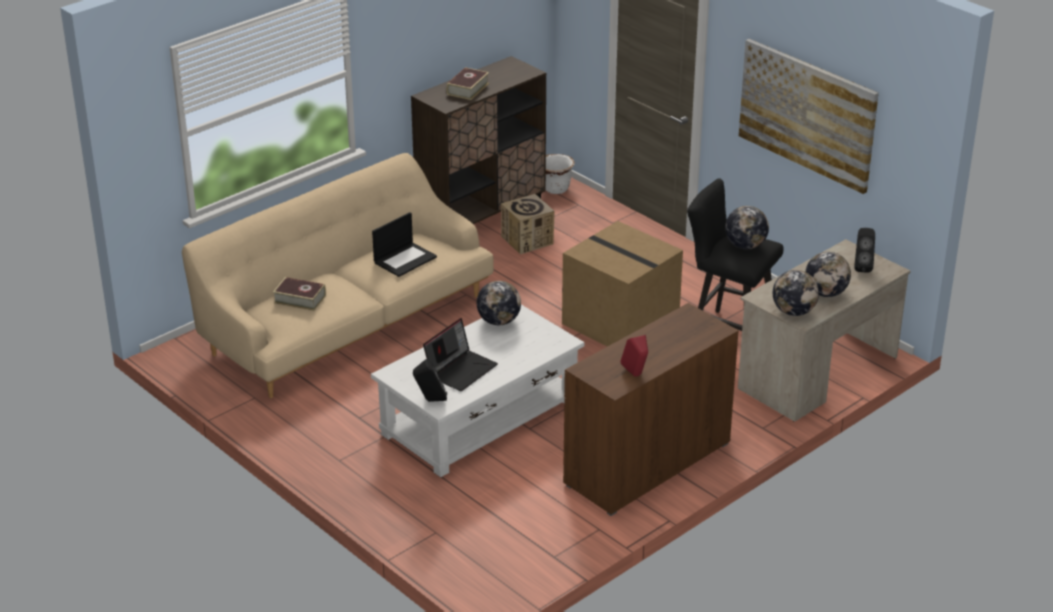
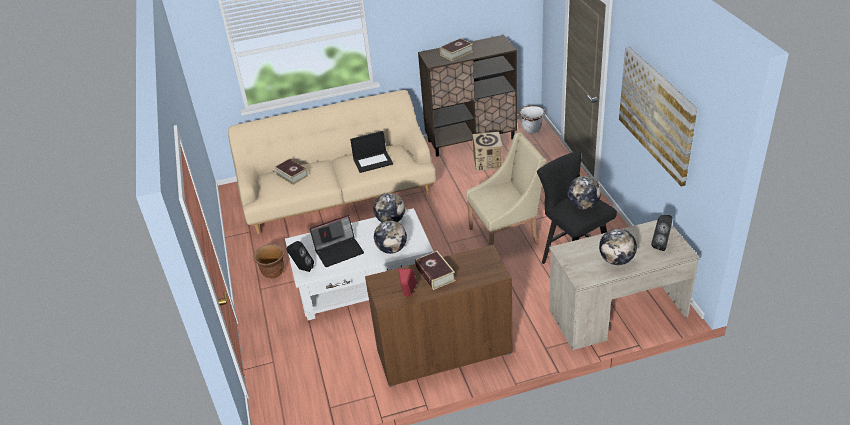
camera: 30 degrees right, 5 degrees up
(339, 437) = (273, 272): none -> brown planter
(622, 322) = (506, 236): cardboard box -> beige armchair
(648, 347) = (435, 274): none -> book
(793, 312) = (579, 270): globe -> globe (392, 249)

